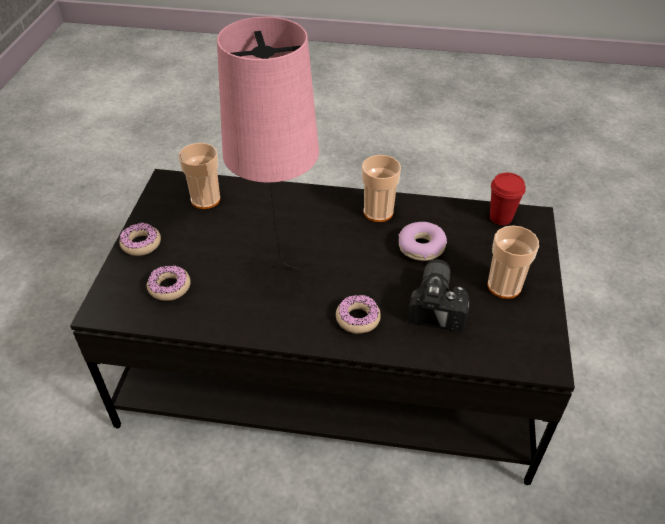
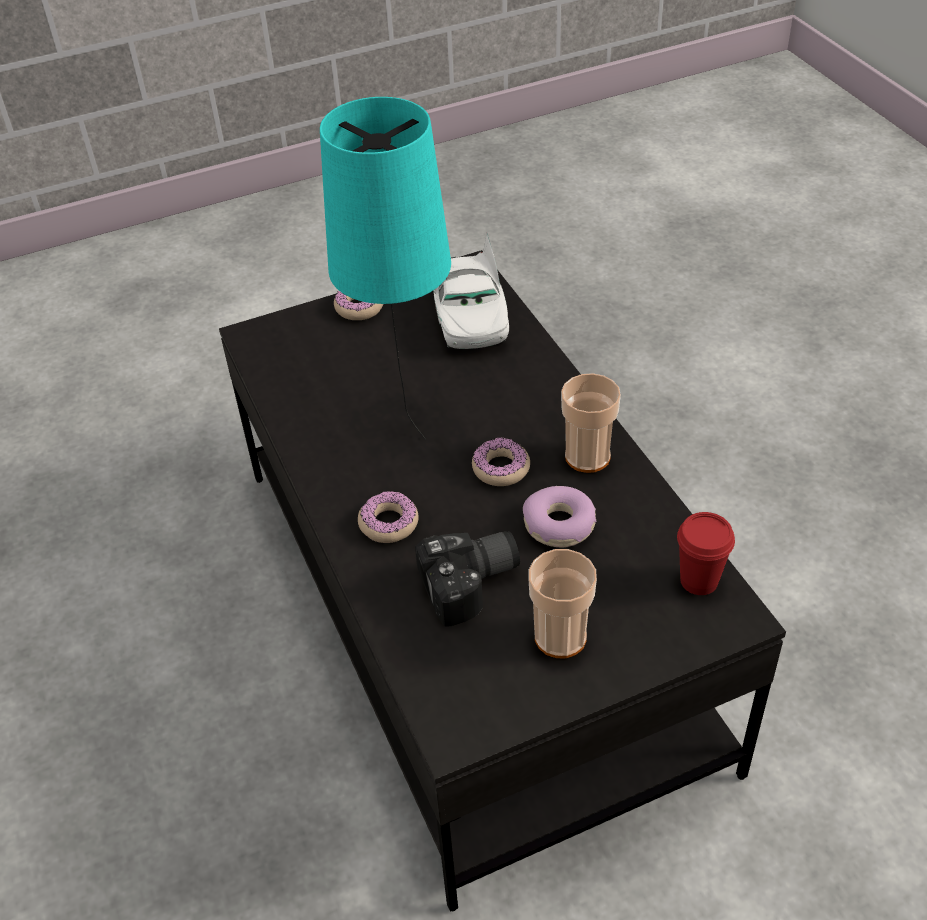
camera: 60 degrees right, 0 degrees up
(169, 287) = (317, 360): donut -> donut (501, 468)
(205, 199) = (468, 311): cup -> white toy car
(279, 273) = (405, 426): pink table lamp -> turquoise table lamp

